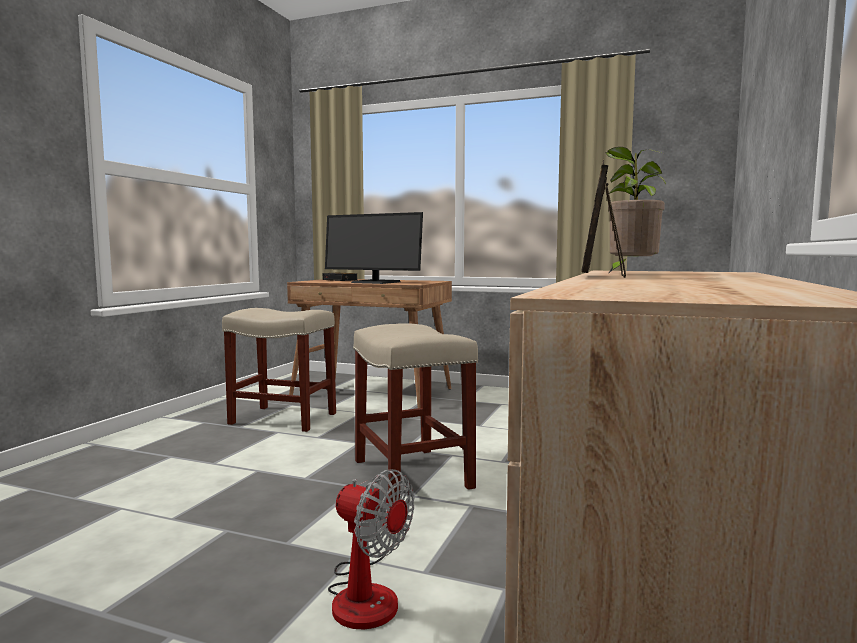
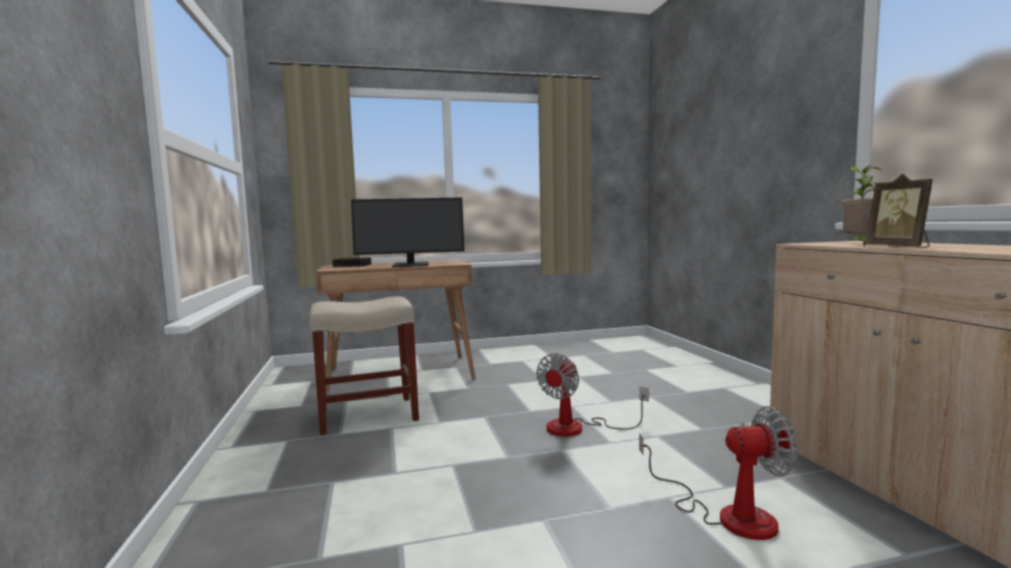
camera: 35 degrees left, 0 degrees up
(413, 474) = (578, 428): beige stool -> fan

